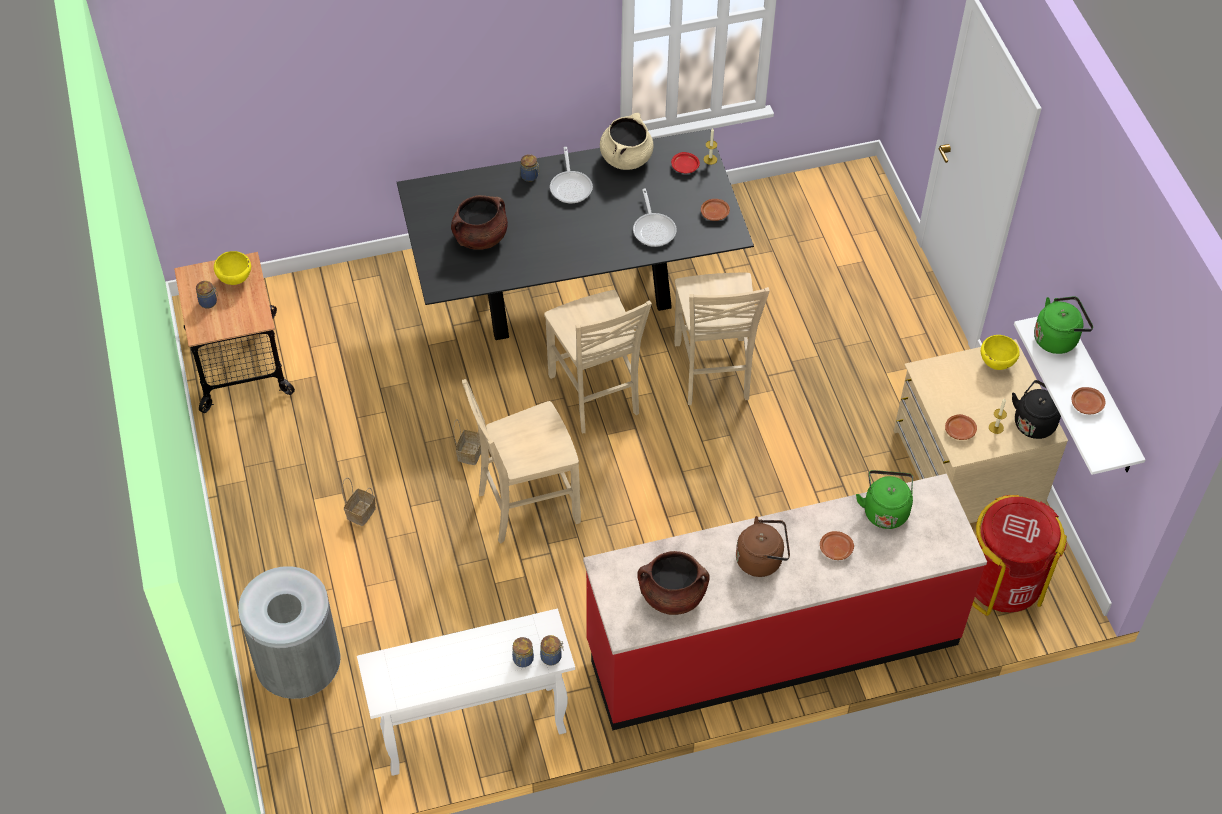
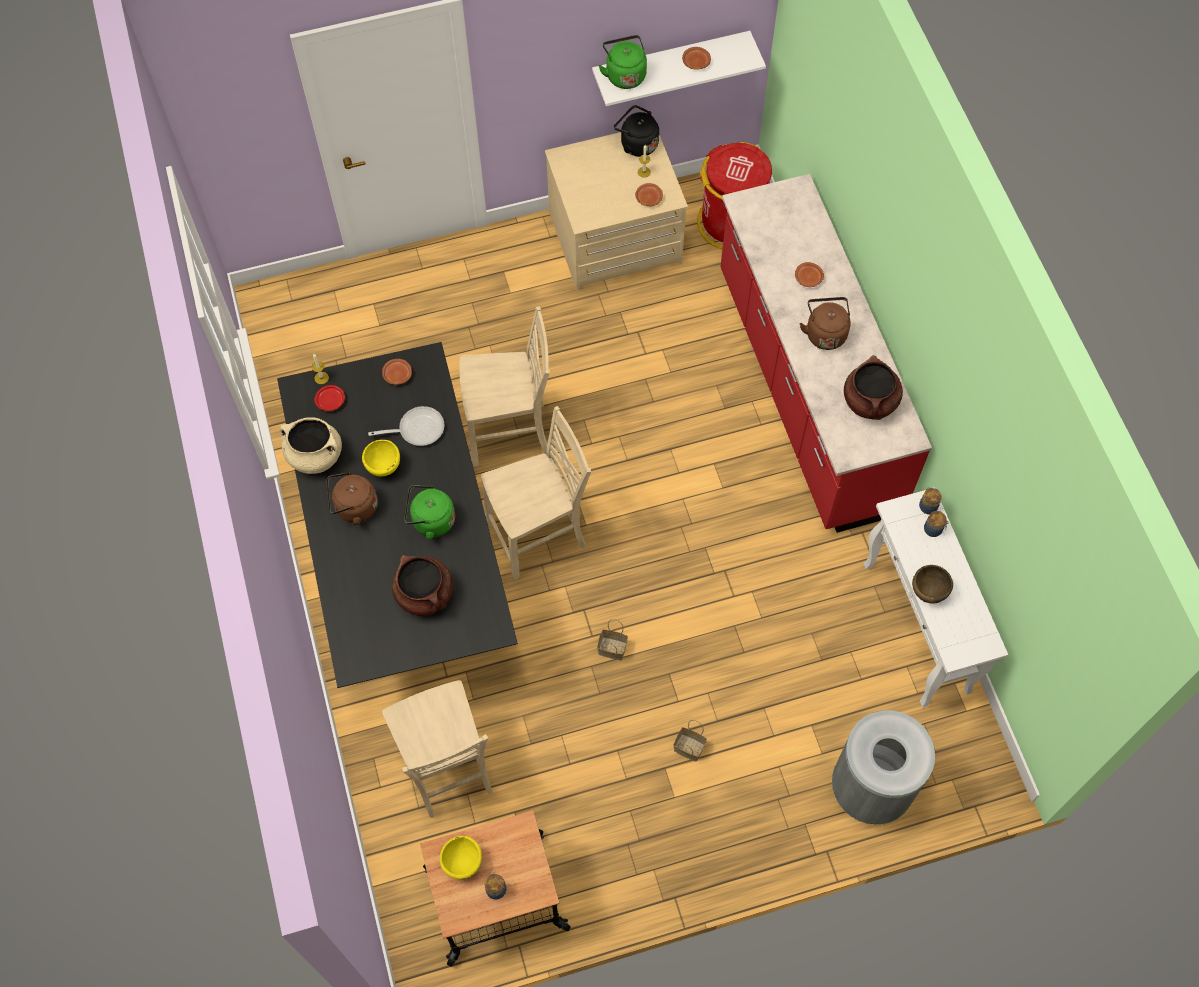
camera: 90 degrees left, 10 degrees up
(448, 646) = (928, 592): none -> brown bowl
(526, 506) = (673, 594): beige chair -> beige chair (447, 769)
(530, 176) = (337, 548): jar -> none
(571, 186) = (354, 507): frying pan -> brown kettle
(885, 510) = (765, 240): green kettle -> green kettle (430, 521)
(995, 364) = (574, 166): yellow bowl -> yellow bowl (384, 467)

